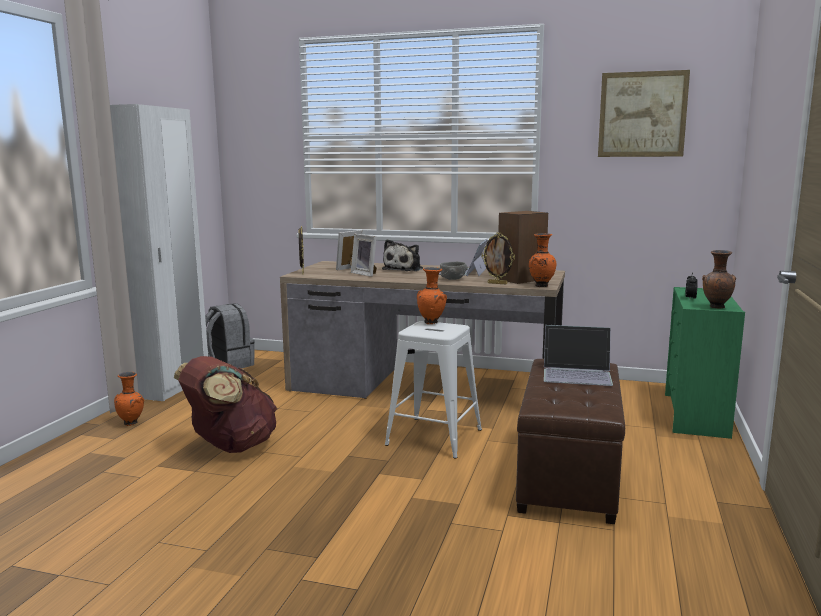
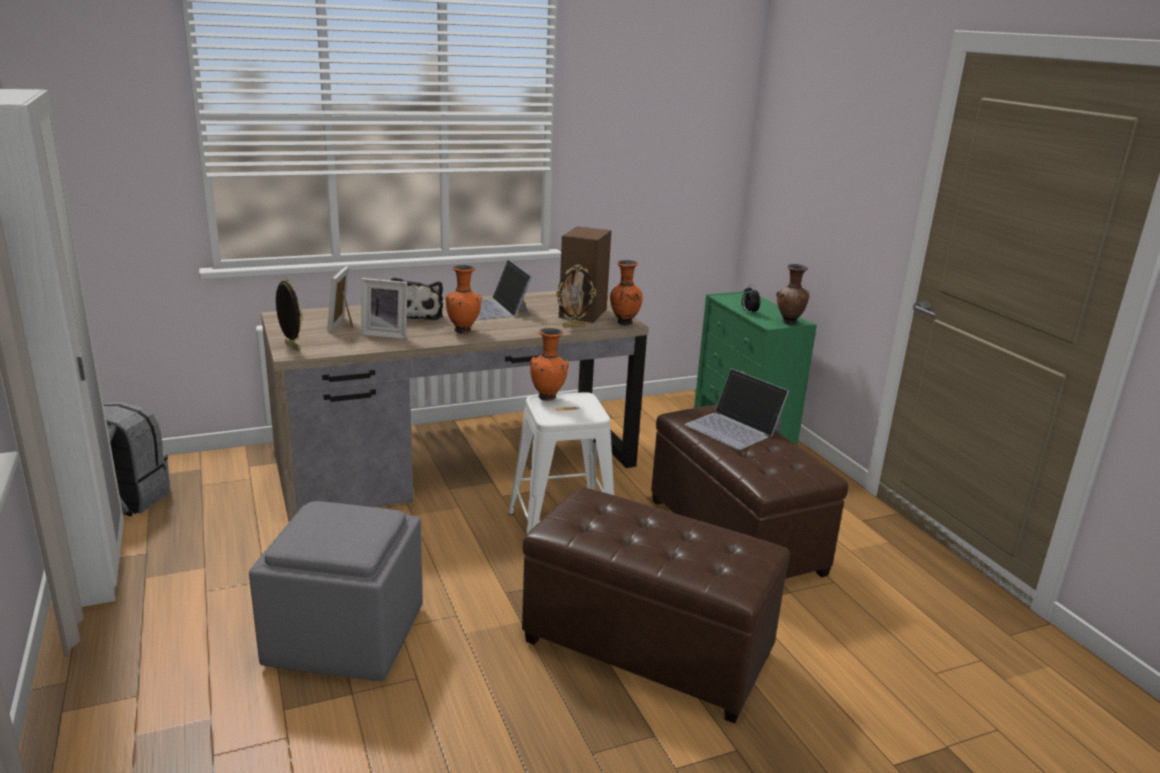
camera: 40 degrees left, 10 degrees up
(132, 423) = (124, 658): orange vase -> orange vase (463, 331)
(230, 447) = (343, 637): brown backpack -> grey ottoman
(392, 512) = (647, 646): none -> brown ottoman
(453, 279) = (512, 326): grey bowl -> none
(577, 373) = (734, 428): laptop -> laptop turned 75 degrees clockwise
(642, 114) = (663, 97): picture -> none

